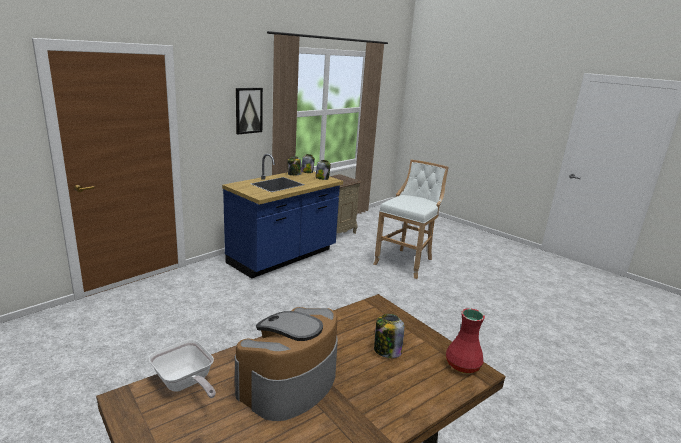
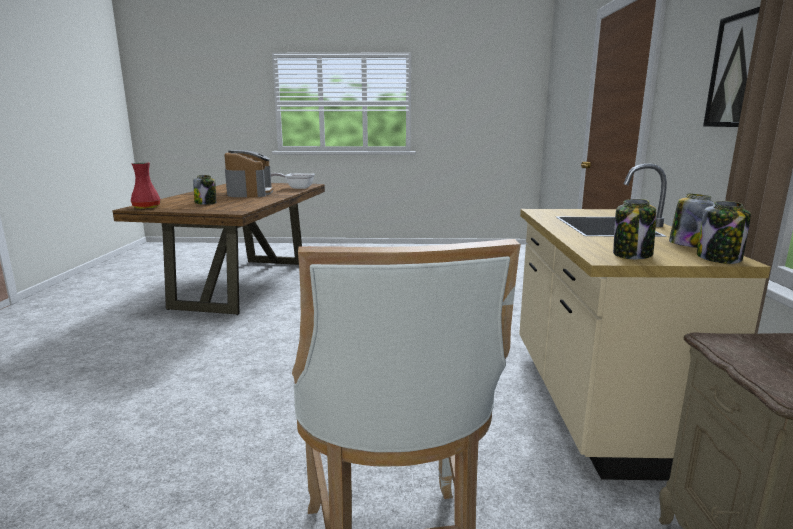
camera: 140 degrees right, 5 degrees down
(283, 257) = (594, 402): blue counter -> beige counter

